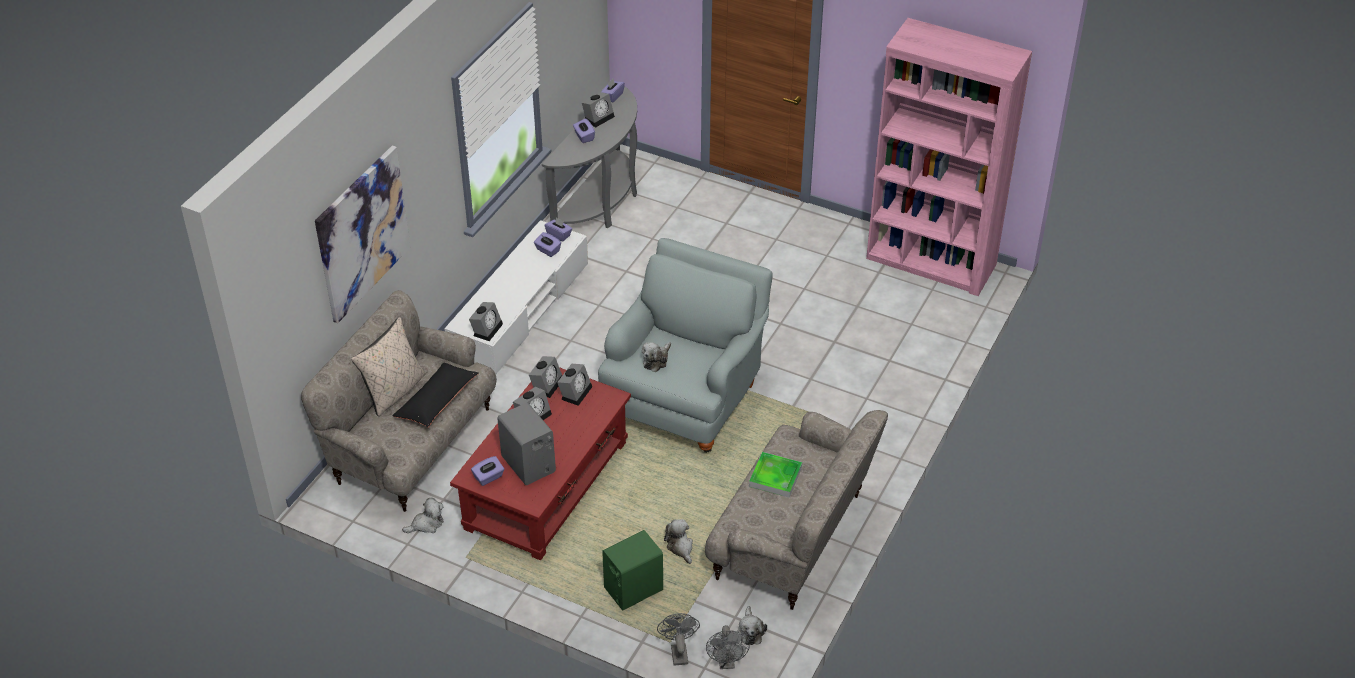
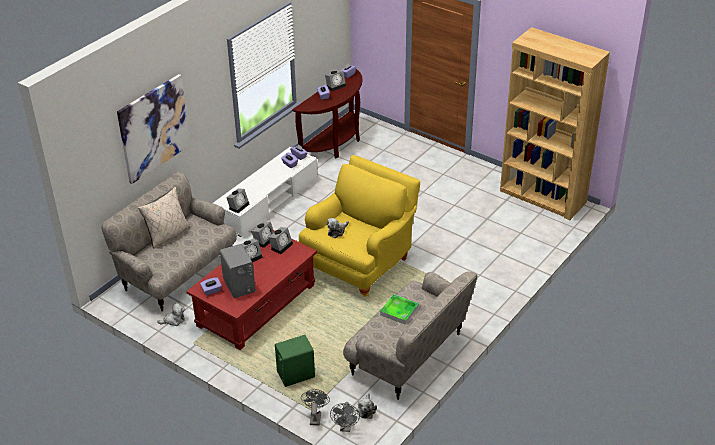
camera: 10 degrees right, 5 degrees down
(437, 401) = (193, 243): black pillow -> none
(601, 204) = (335, 144): grey console table -> brown console table
(680, 547) = (333, 352): plush toy -> none
(685, 397) = (360, 262): grey armchair -> yellow armchair
(931, 262) = (542, 197): pink bookcase -> brown bookcase

